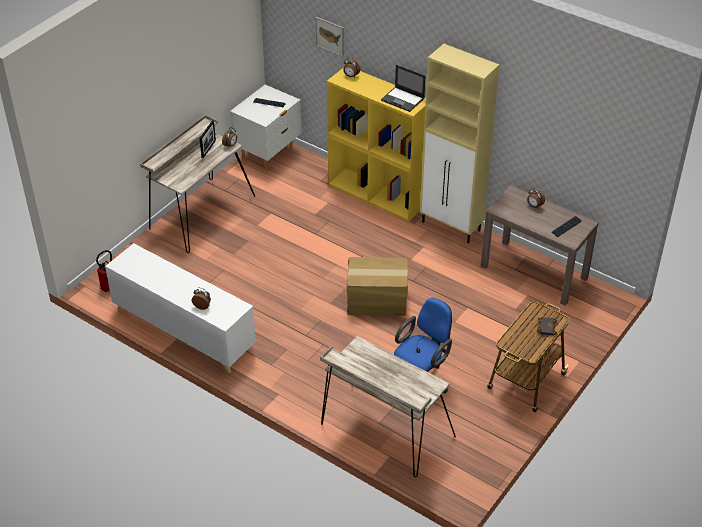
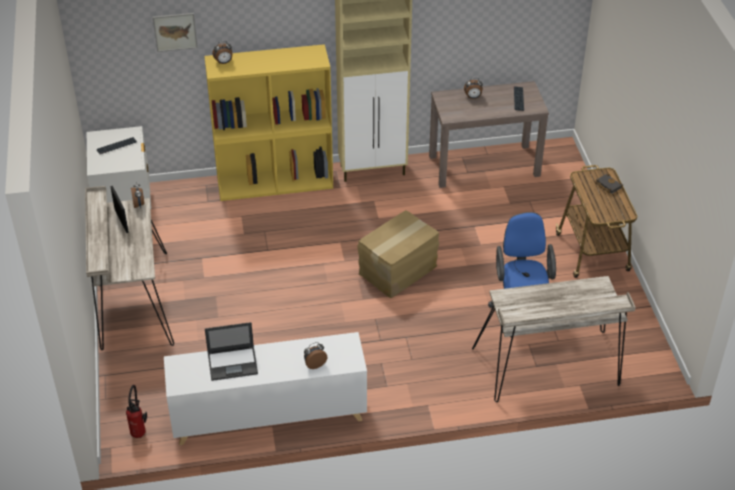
camera: 45 degrees left, 0 degrees up
(403, 99) = (300, 57): laptop -> laptop (233, 363)

